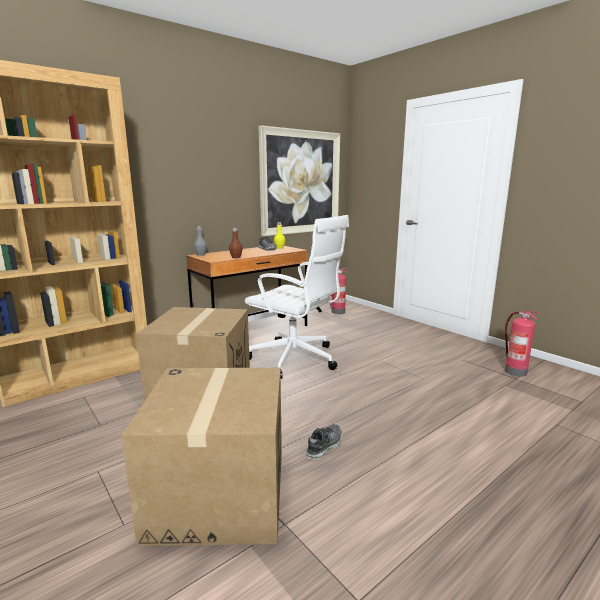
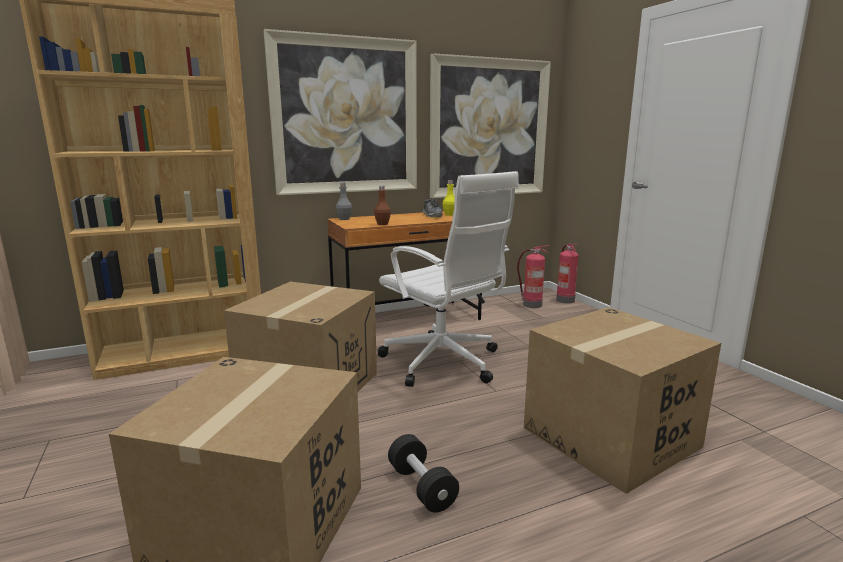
camera: 15 degrees right, 0 degrees up
(197, 173) = (346, 116): none -> picture
(324, 446) = (421, 487): shoe -> black dumbbell
(430, 395) = (610, 437): none -> cardboard box
(514, 371) = (766, 420): fire extinguisher -> fire extinguisher (564, 300)

